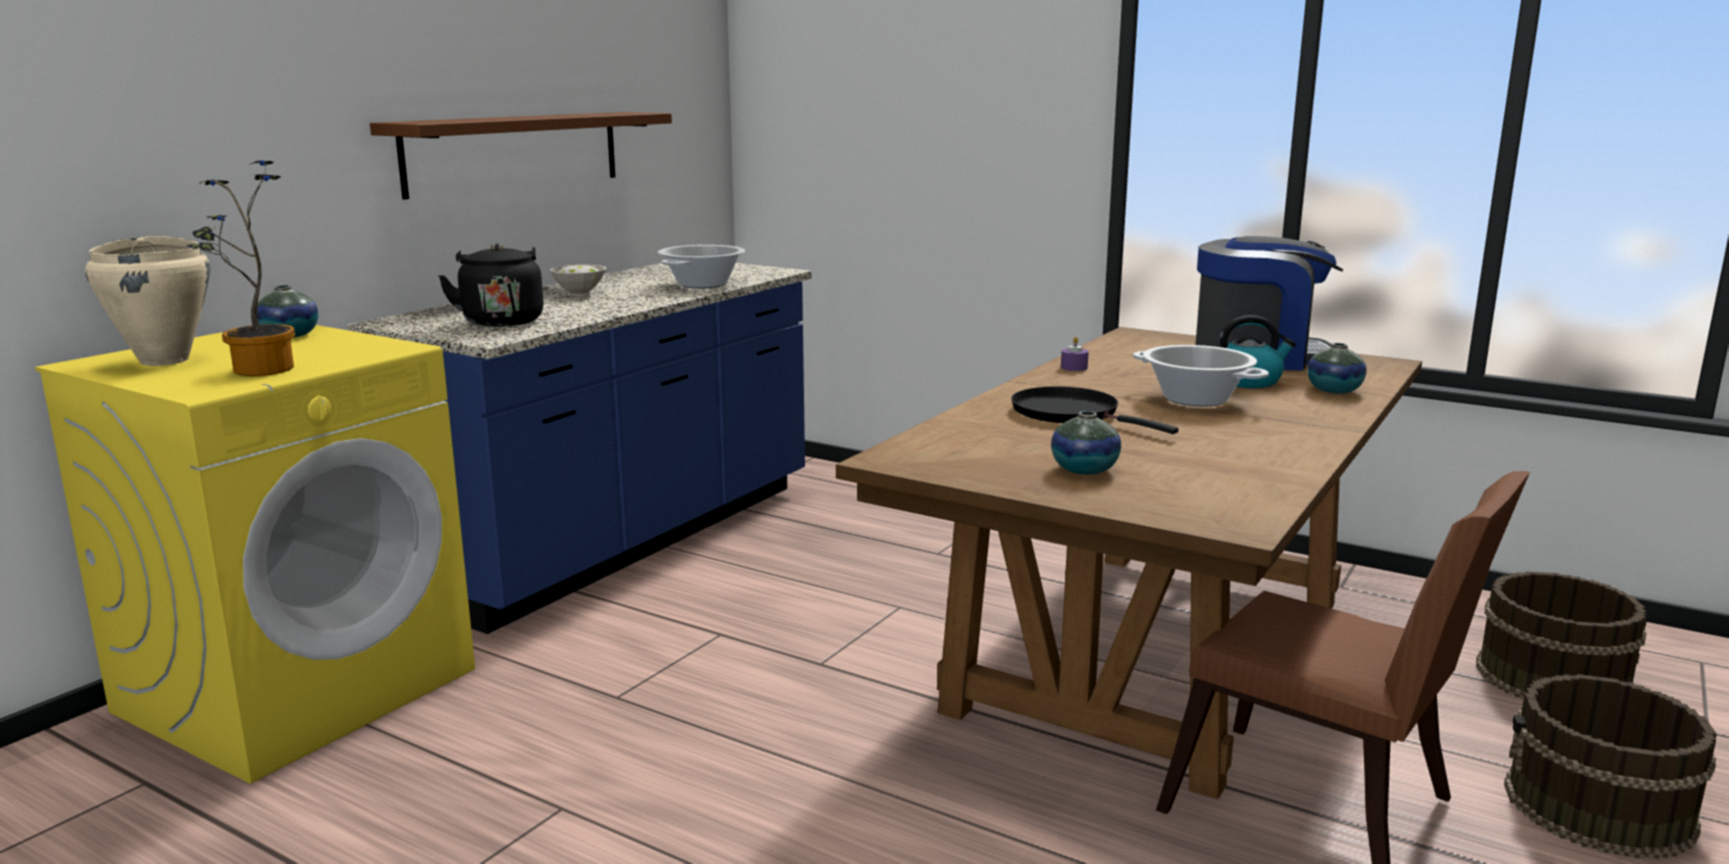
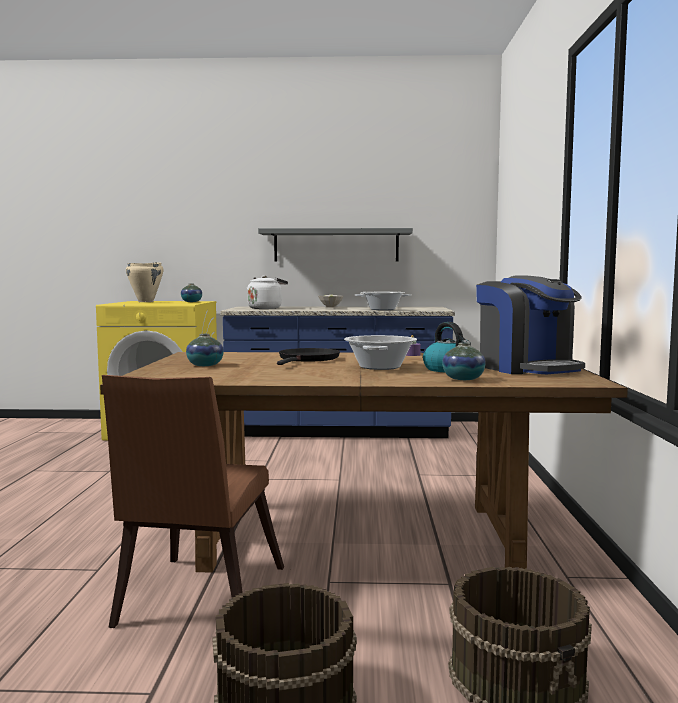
camera: 60 degrees right, 10 degrees down
(257, 372) = (139, 303): potted plant -> none
(501, 321) = (266, 308): black kettle -> white kettle
(515, 152) = (336, 245): brown shelf -> grey shelf

